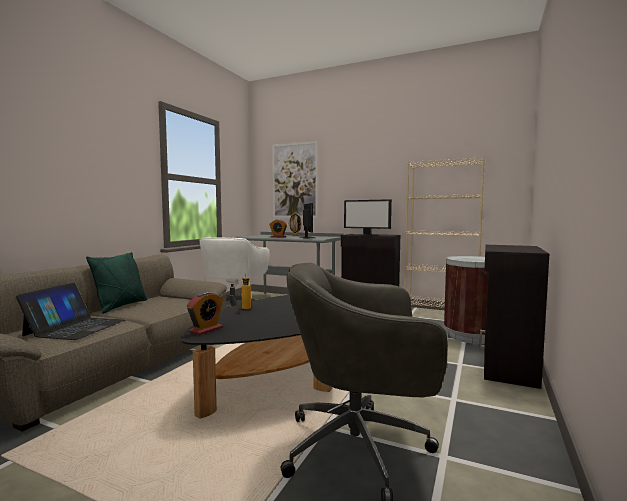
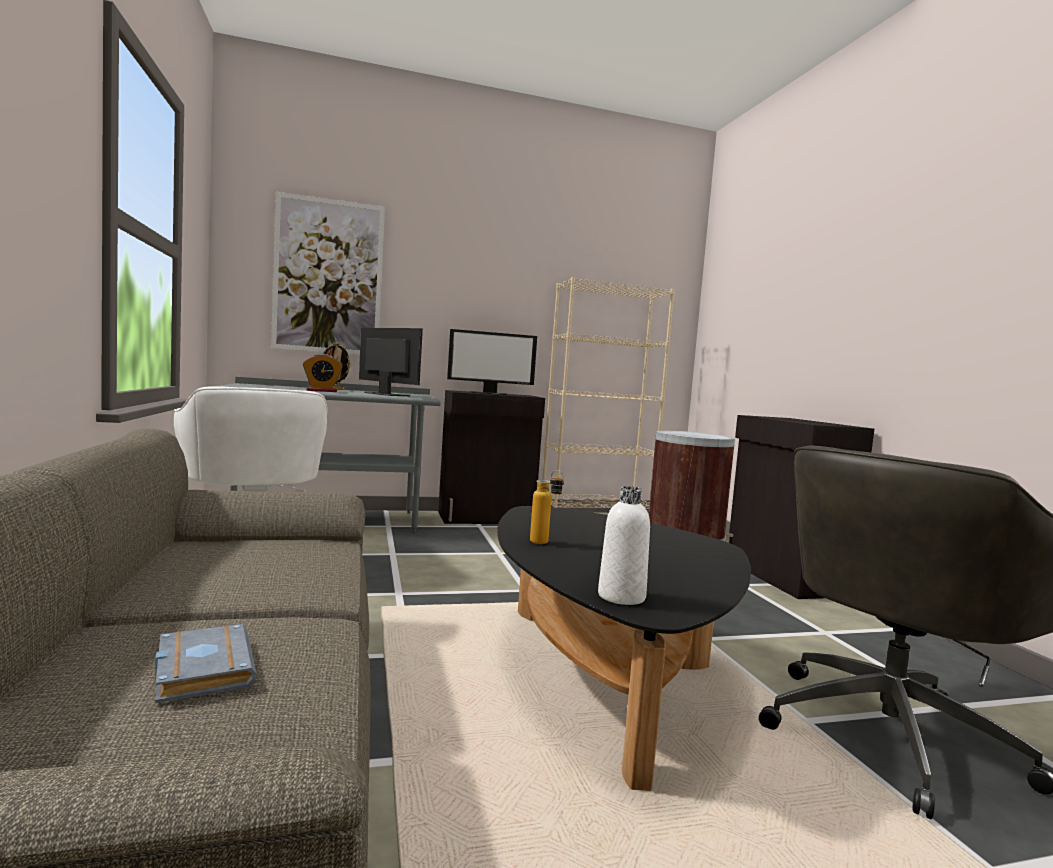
camera: 40 degrees left, 0 degrees up
(76, 327) = (200, 669): laptop -> grey book
(121, 306) = (144, 583): green pillow -> none
(206, 330) = (621, 597): alarm clock -> white bottle

